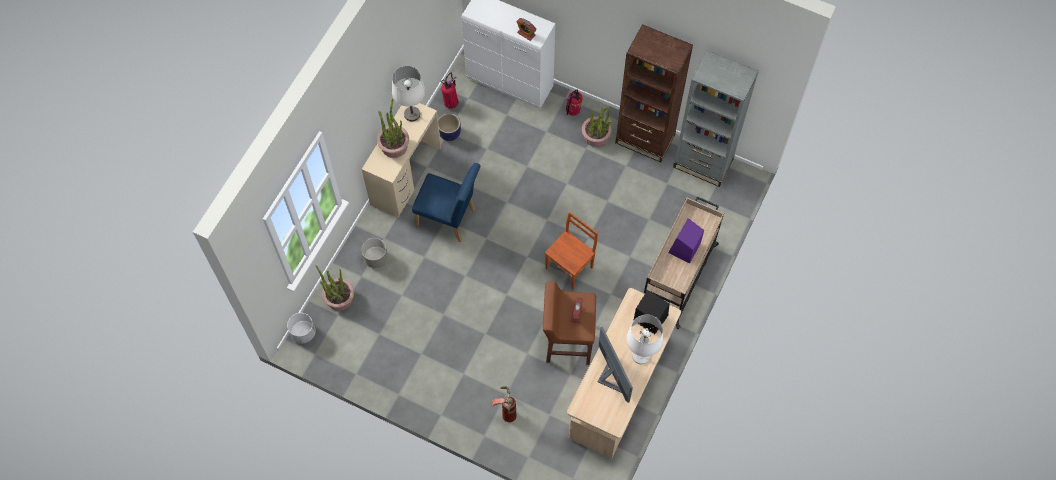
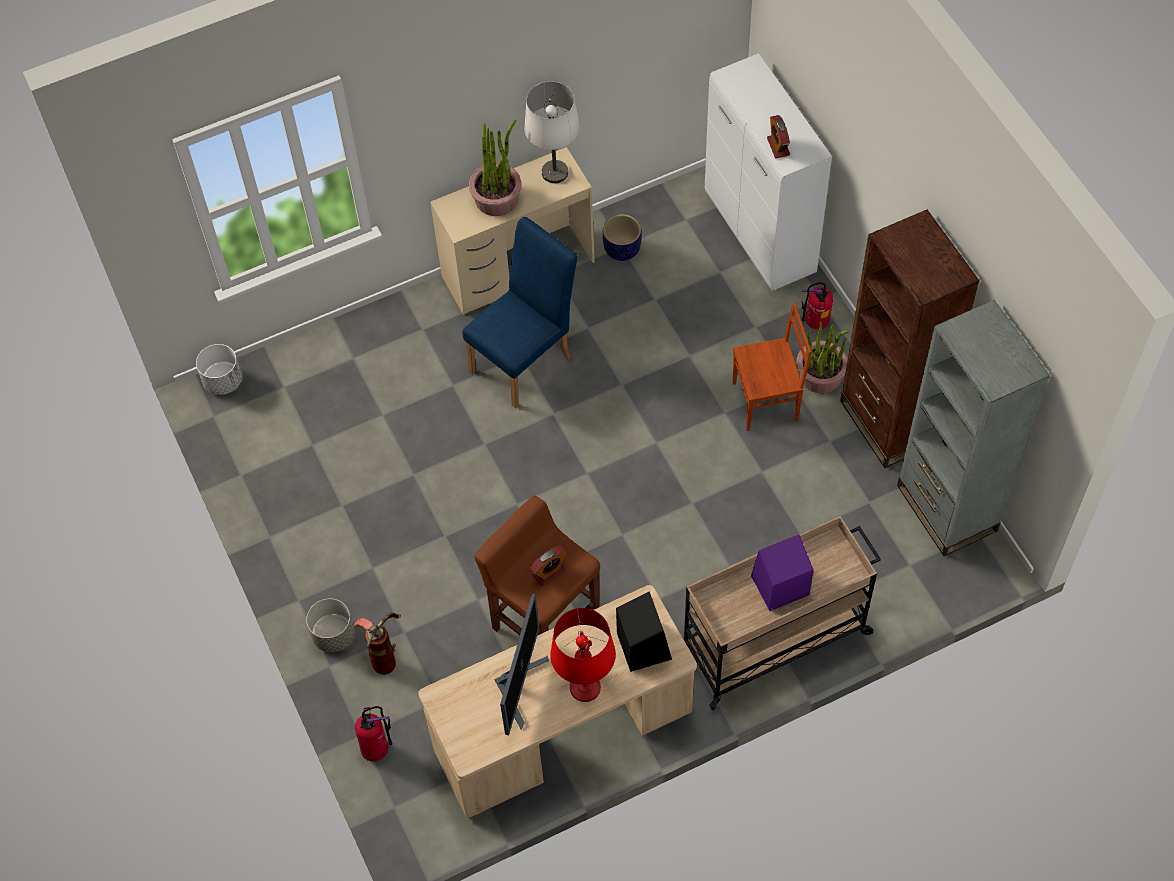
camera: 40 degrees right, 5 degrees down
(339, 298) = (303, 367): potted plant -> none
(376, 258) = (390, 348): grey planter -> grey planter (333, 635)
(449, 220) = (526, 359): blue chair -> blue chair turned 105 degrees counterclockwise
(451, 102) = (657, 211): fire extinguisher -> fire extinguisher (376, 748)
(570, 267) = (633, 526): brown chair -> brown chair (766, 402)
(641, 356) = (585, 688): white table lamp -> red table lamp

